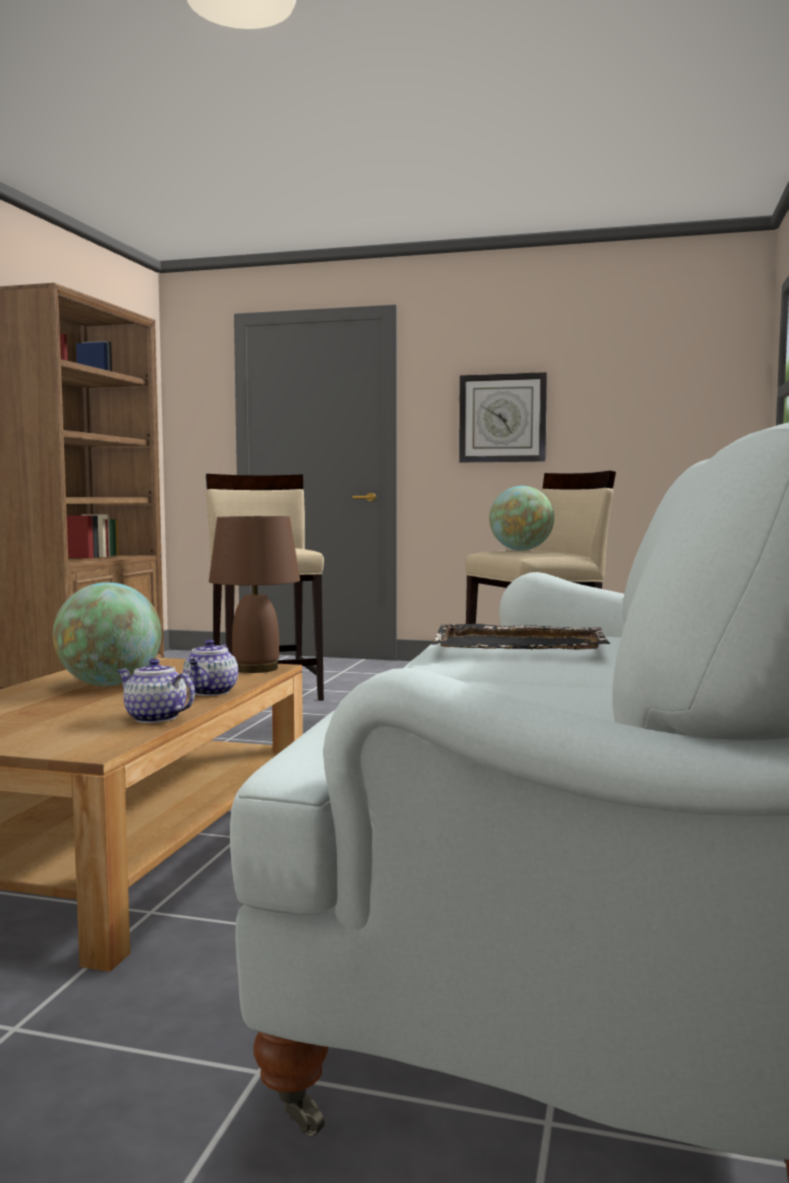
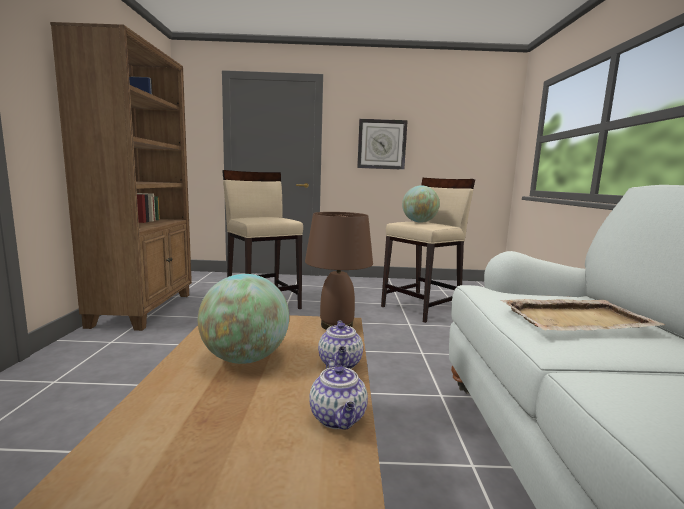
camera: 15 degrees left, 5 degrees up
(154, 718) = (338, 419): teapot -> teapot turned 120 degrees counterclockwise
(521, 644) = (577, 319): black tray -> beige tray

